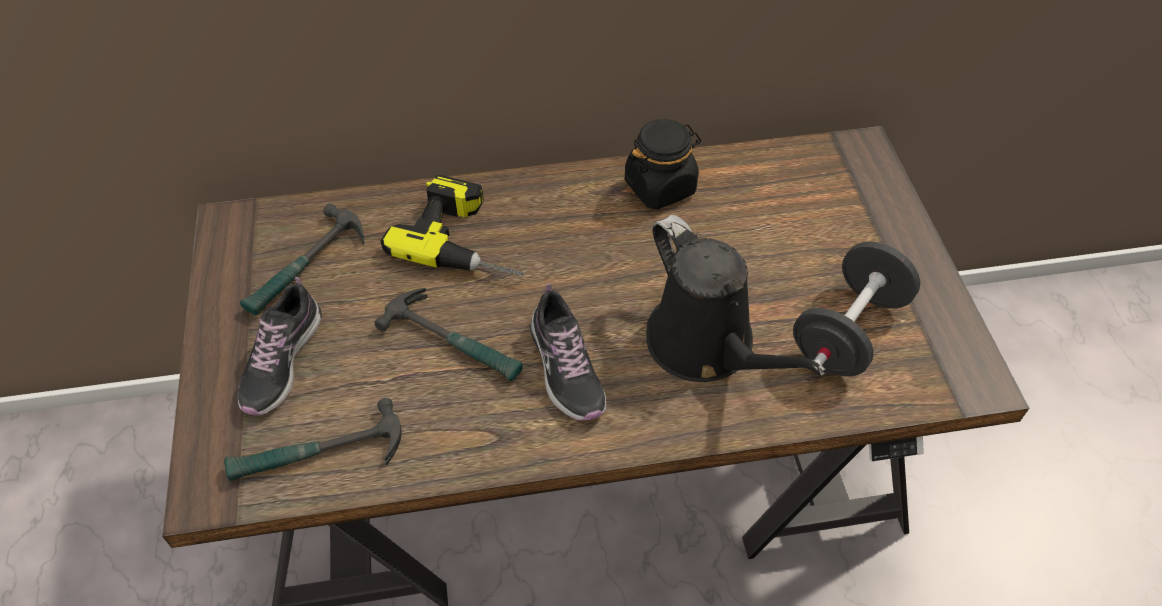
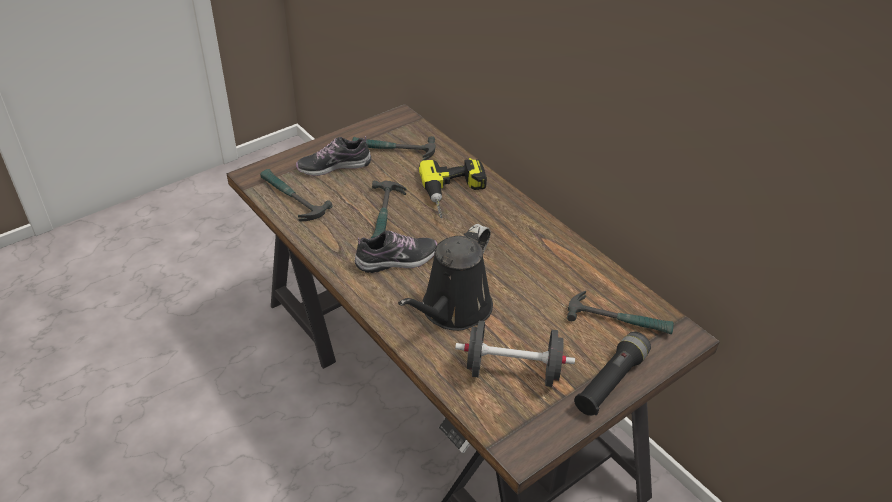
camera: 60 degrees right, 10 degrees down
(566, 368) = (396, 260): shoe -> shoe turned 150 degrees counterclockwise
(660, 187) = (559, 252): black jar -> none
(808, 190) = (619, 319): none -> hammer
(904, 246) = (610, 382): none -> black flashlight

